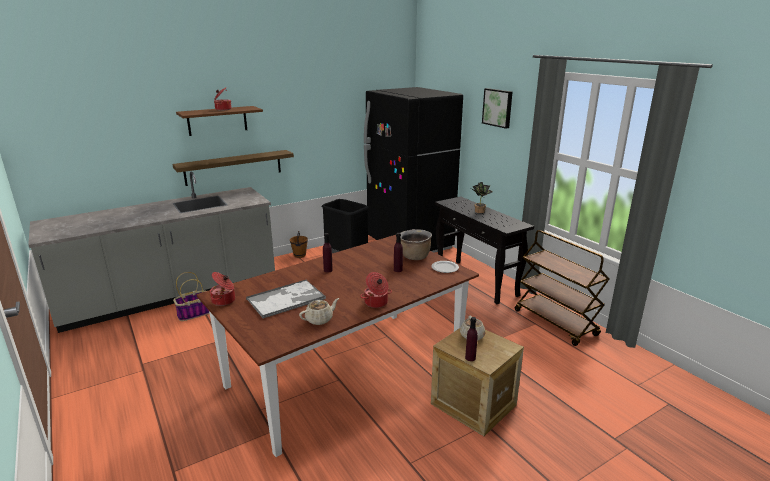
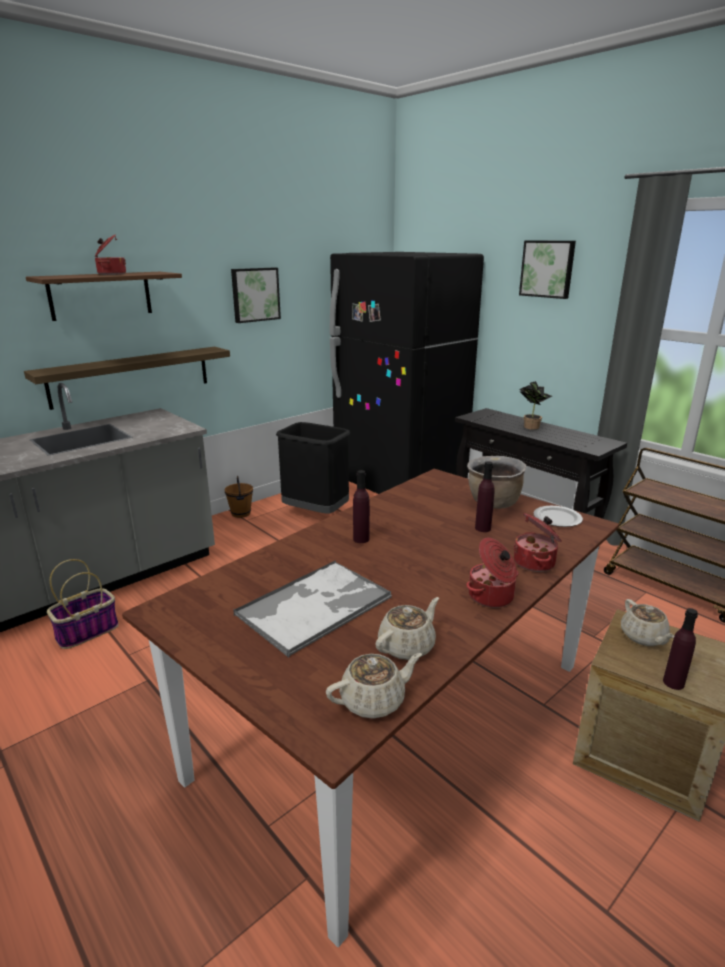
camera: 10 degrees left, 0 degrees up
(224, 301) = (187, 623): cooking pot -> cooking pot (535, 562)
(291, 338) = (374, 701): none -> beige teapot
(314, 117) = (255, 294): none -> picture

